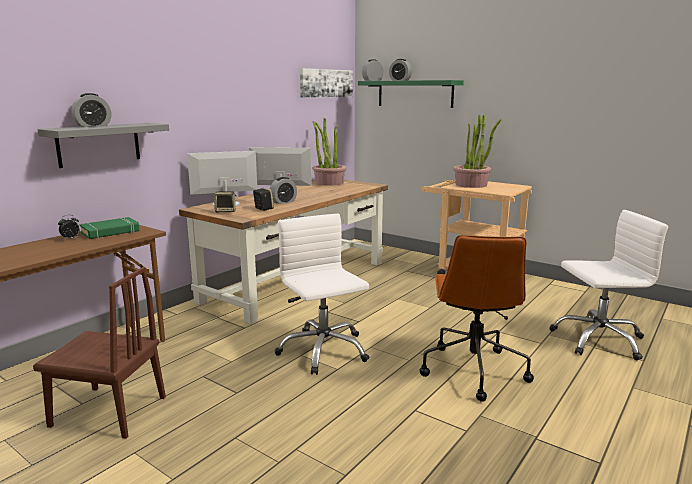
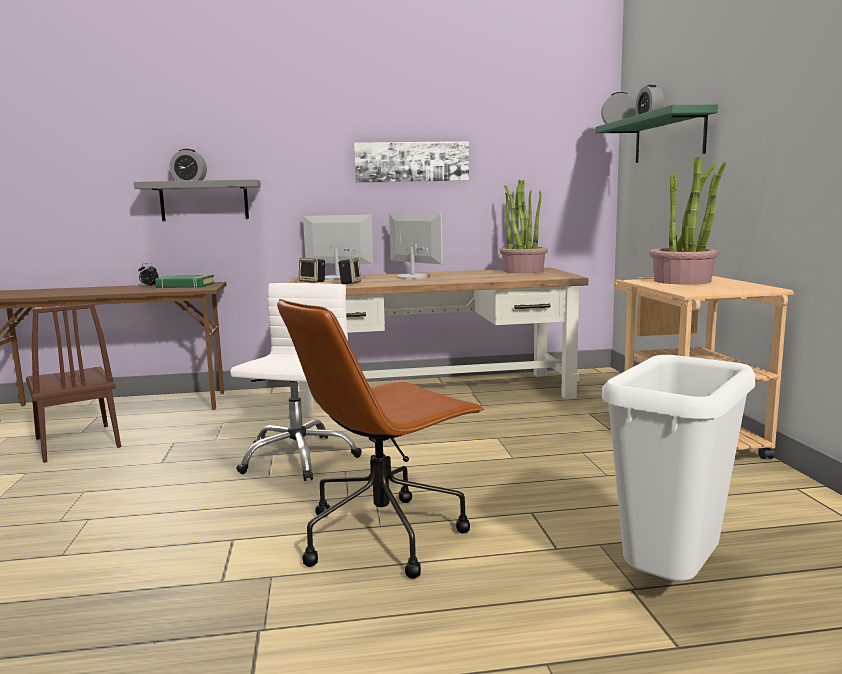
camera: 45 degrees right, 5 degrees down
(283, 202) = (393, 280): alarm clock -> none
(326, 83) = (552, 134): picture -> picture (411, 162)
(598, 339) = (671, 584): white office chair -> white trash can

